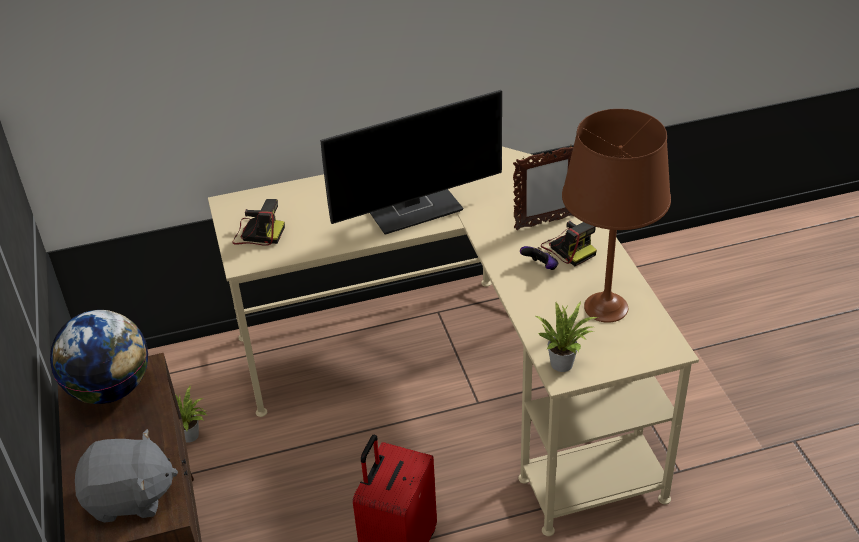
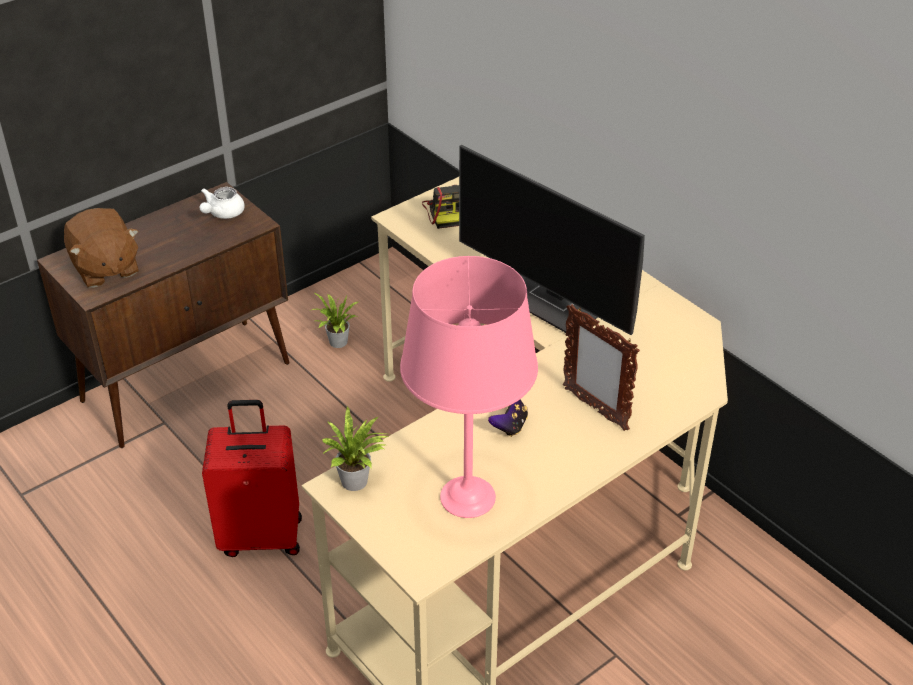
camera: 65 degrees right, 0 degrees up
(110, 389) = (222, 213): globe -> white teapot
(130, 497) = (105, 268): grey plush toy -> brown plush toy
(568, 248) = (558, 440): camera -> none
(607, 307) = (468, 498): brown table lamp -> pink table lamp

